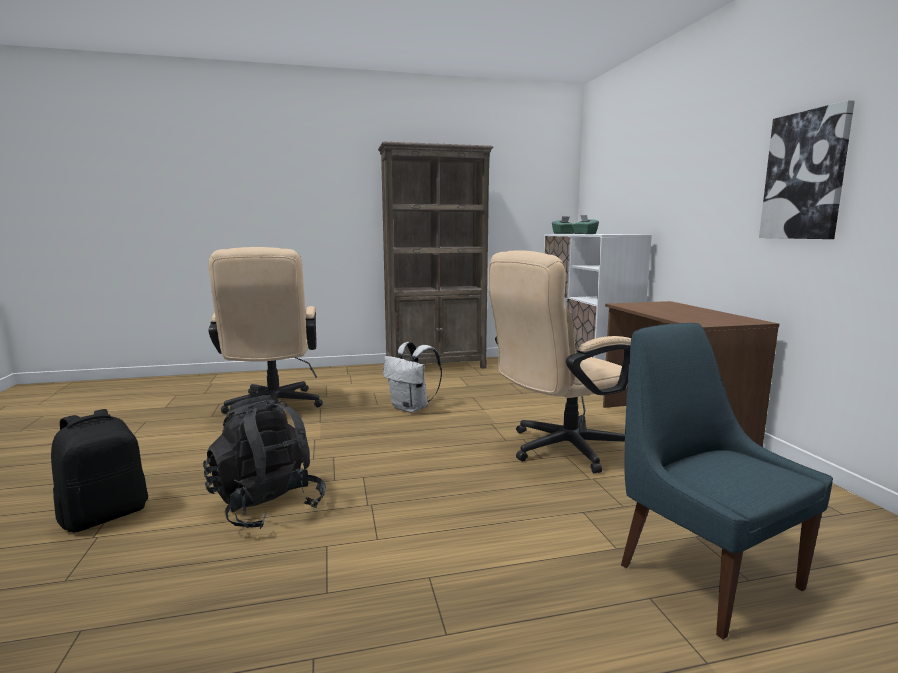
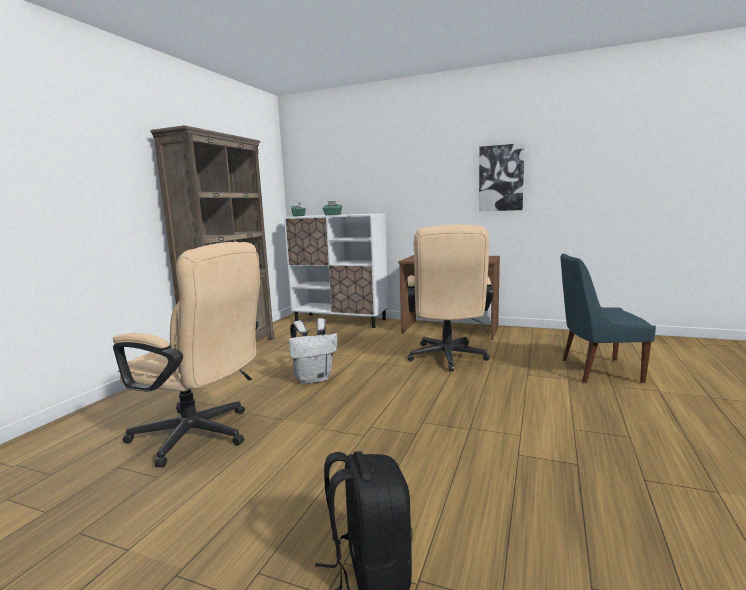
camera: 55 degrees left, 0 degrees up
(267, 506) = (435, 469): black backpack -> none

